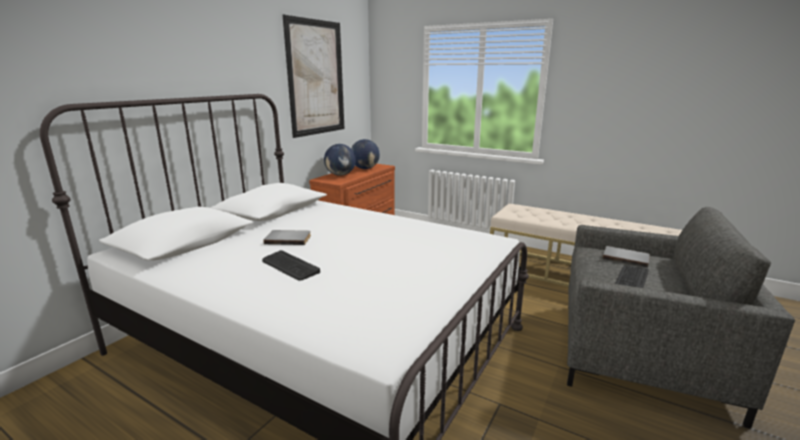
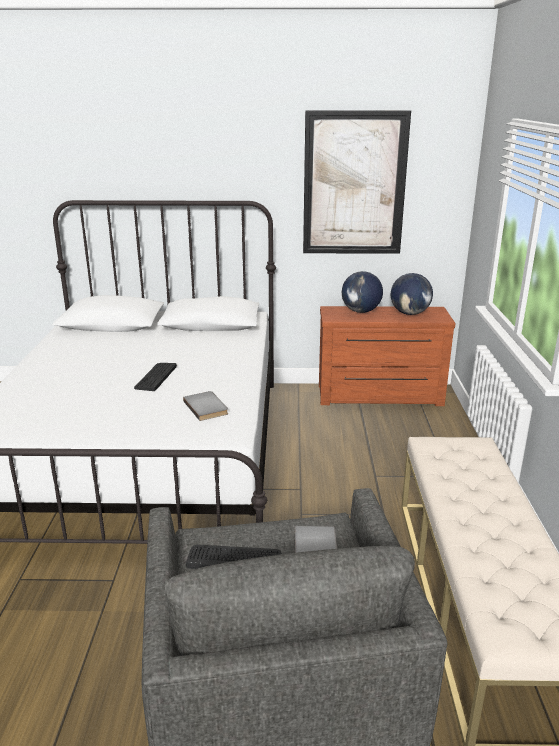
camera: 60 degrees right, 5 degrees up
(288, 239) = (145, 350): grey book -> grey book (207, 407)
(289, 266) = (89, 368): keyboard -> keyboard (155, 377)

